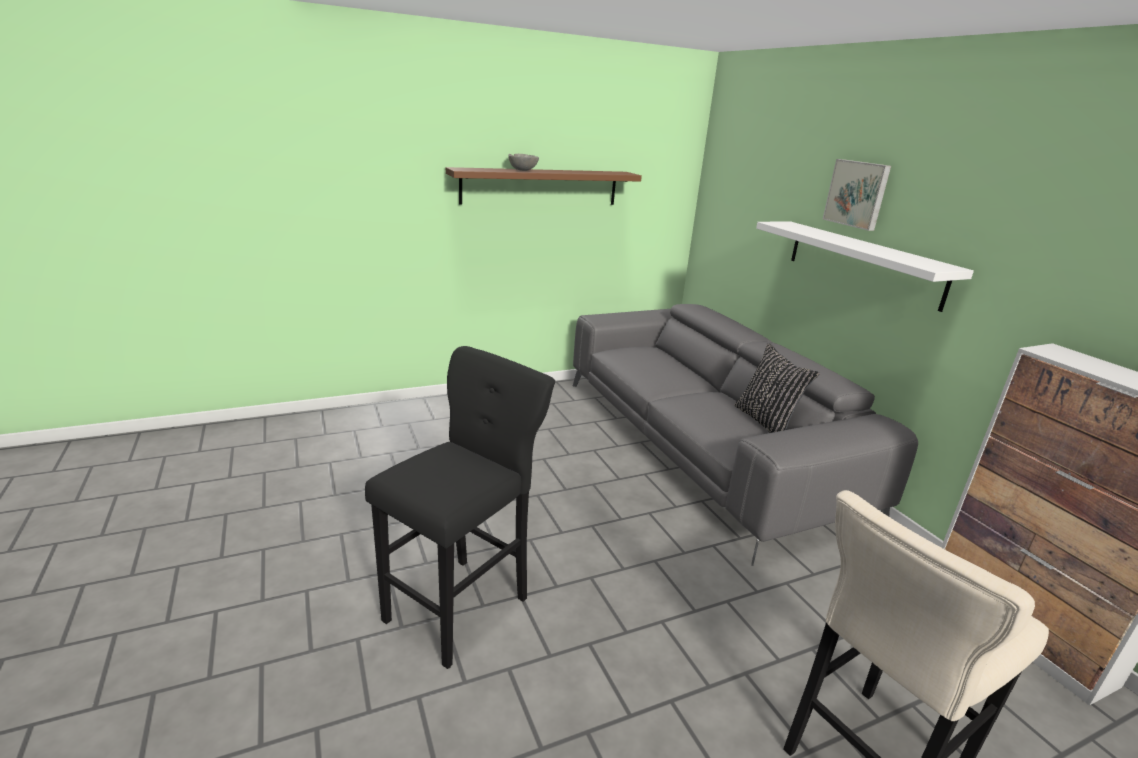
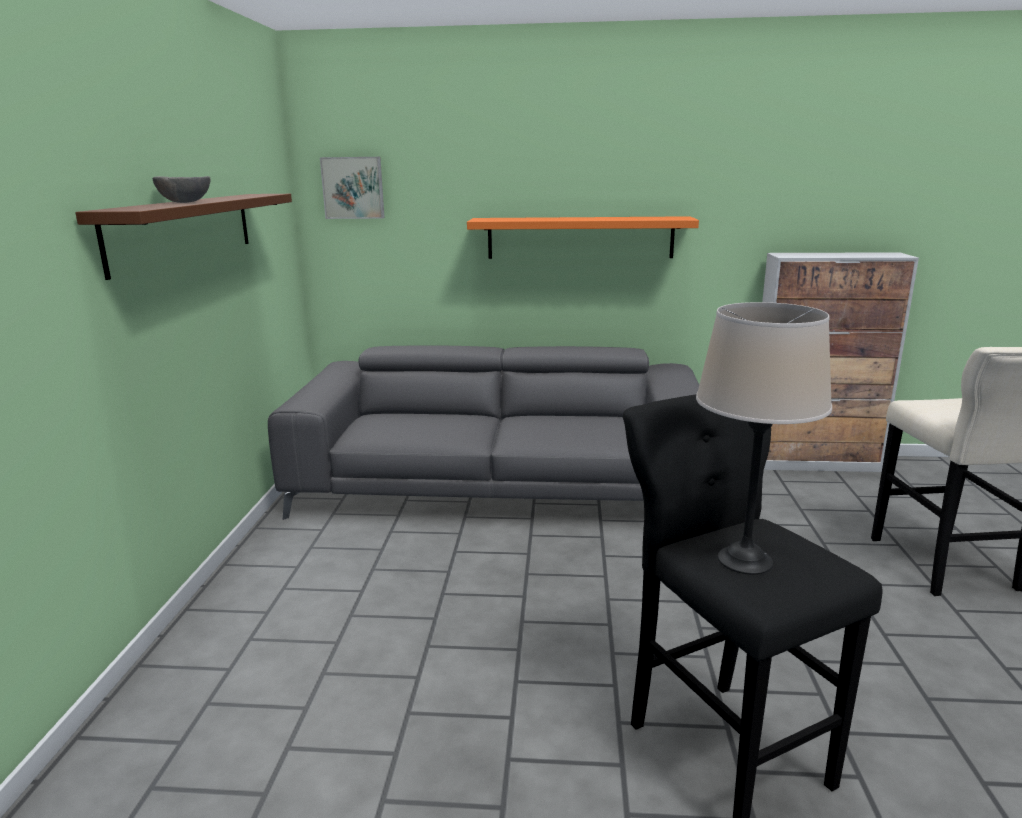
camera: 60 degrees left, 5 degrees down
(436, 466) = (745, 560): none -> beige table lamp
(766, 422) = (593, 414): black pillow -> none
(857, 194) = (554, 174): picture -> picture (353, 188)
(863, 262) = (580, 237): white shelf -> orange shelf

